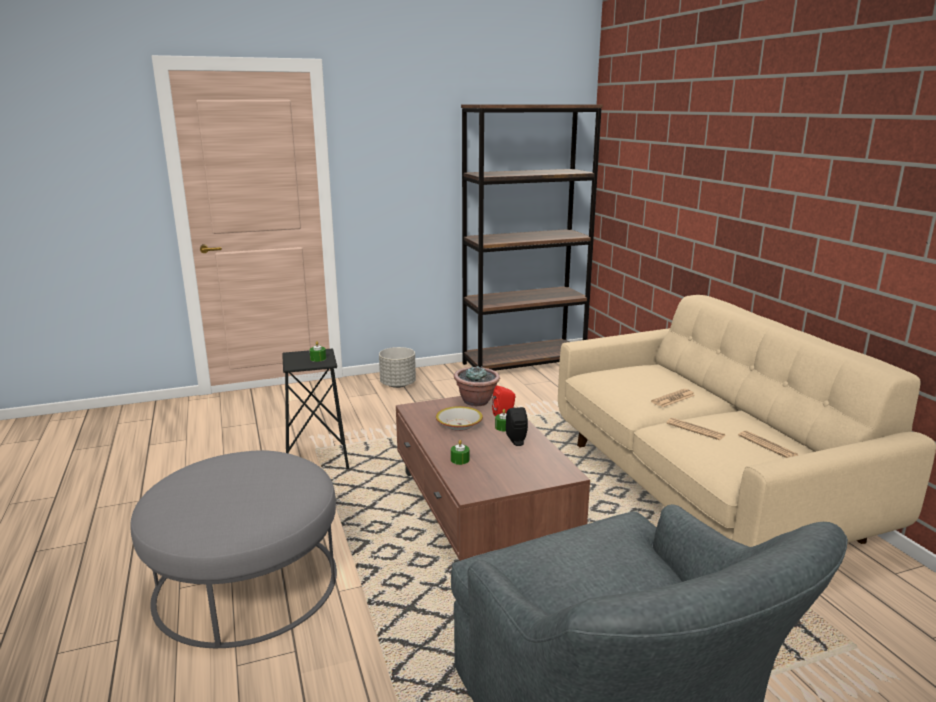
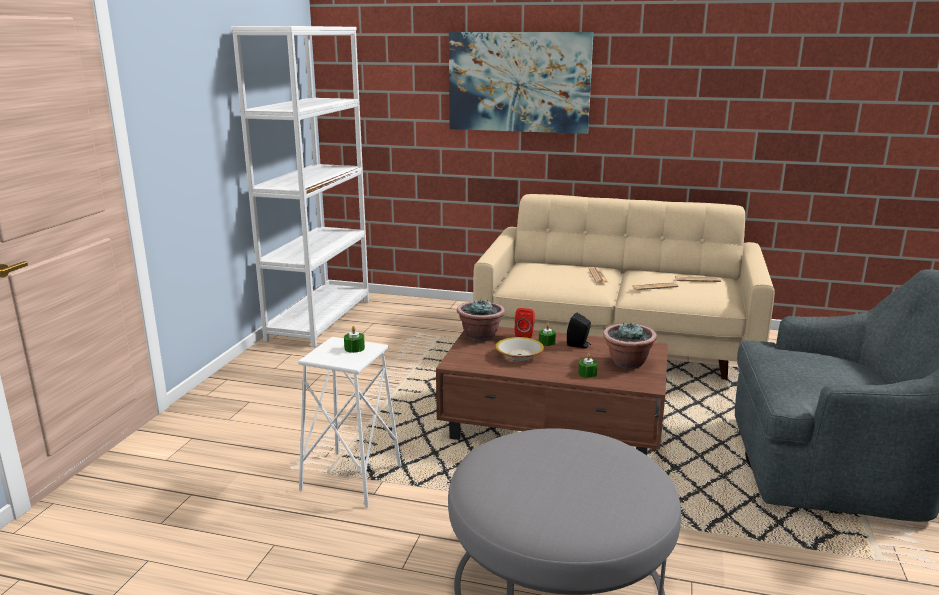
camera: 55 degrees left, 0 degrees up
(316, 459) = (351, 479): black stool -> white stool
(398, 384) = (251, 385): grey planter -> none
(508, 471) = (627, 363): none -> potted plant
(524, 364) = (320, 319): brown bookcase -> white bookcase
(719, 168) = (519, 82): none -> picture

